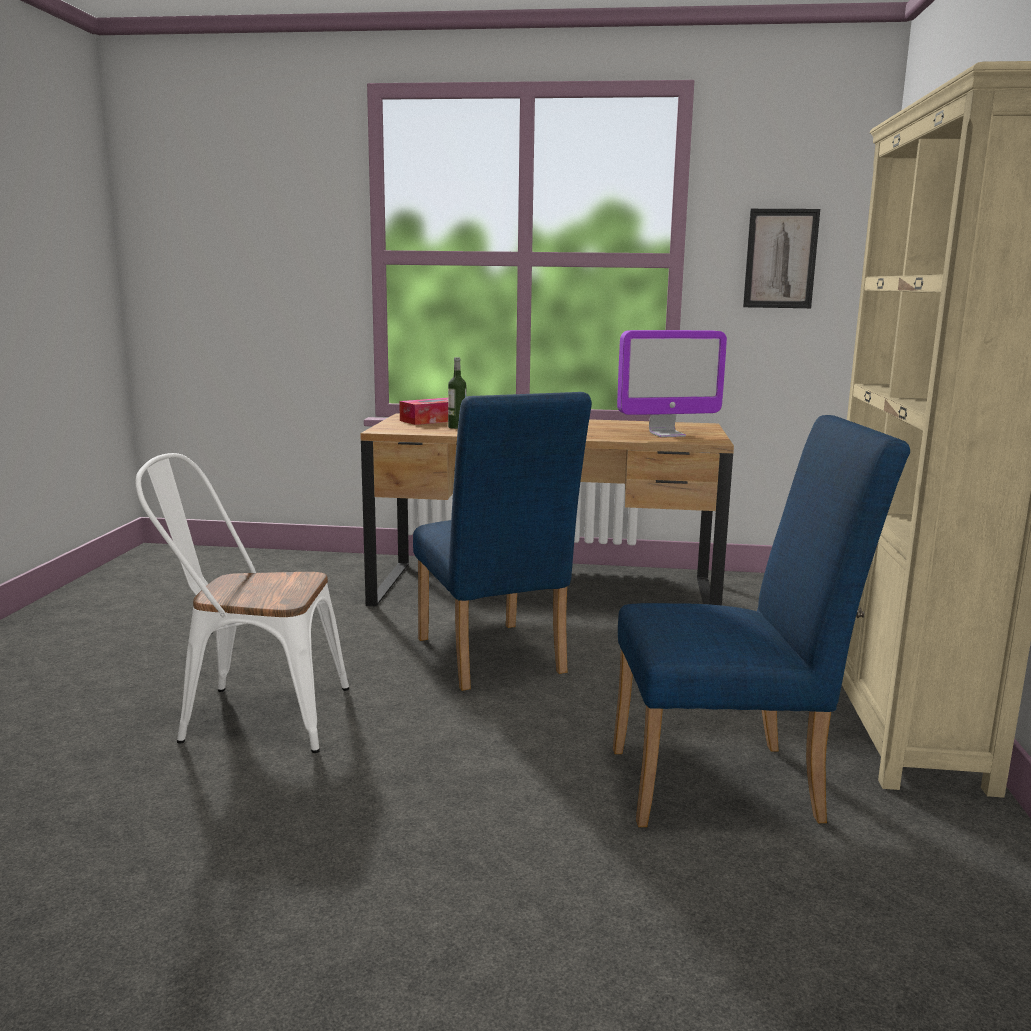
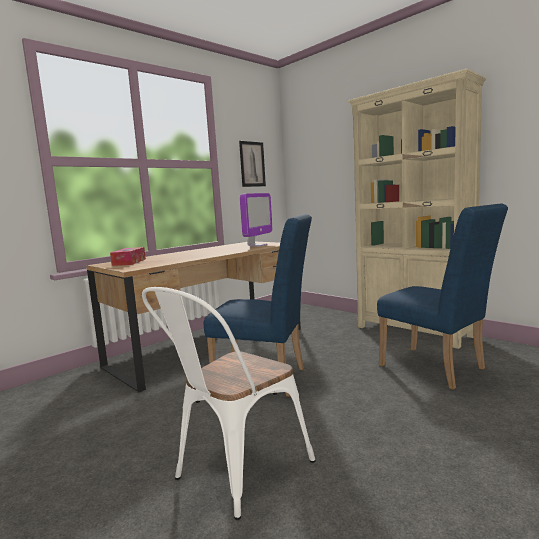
camera: 50 degrees left, 5 degrees down
(457, 427) = (160, 260): bottle -> none
(731, 784) = (438, 369): blue chair -> blue chair turned 105 degrees clockwise

